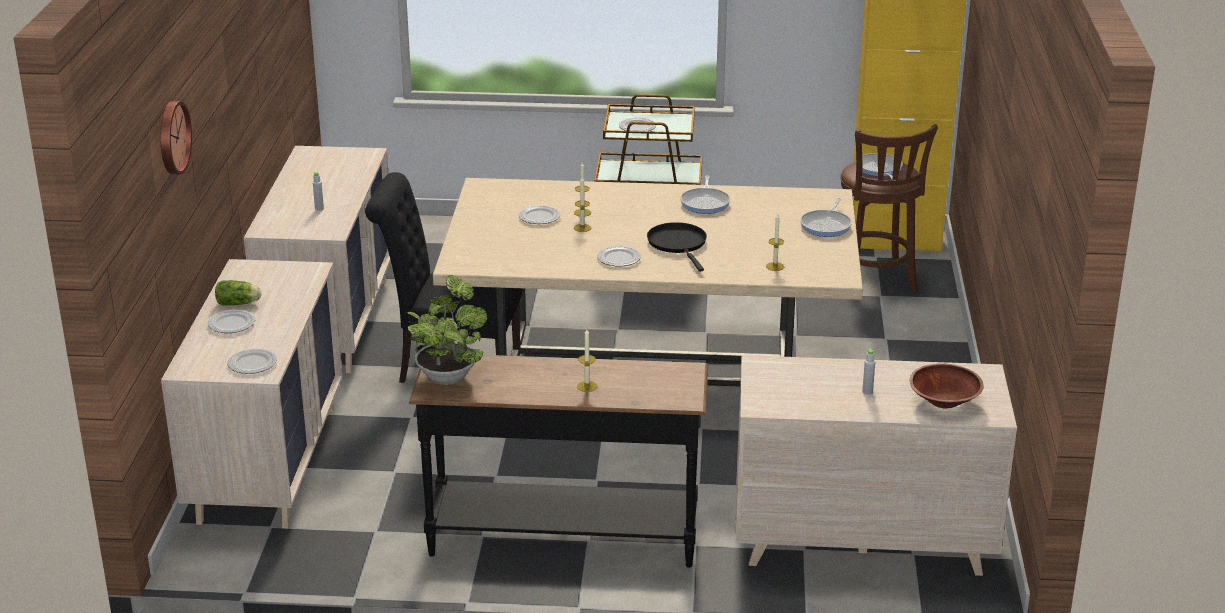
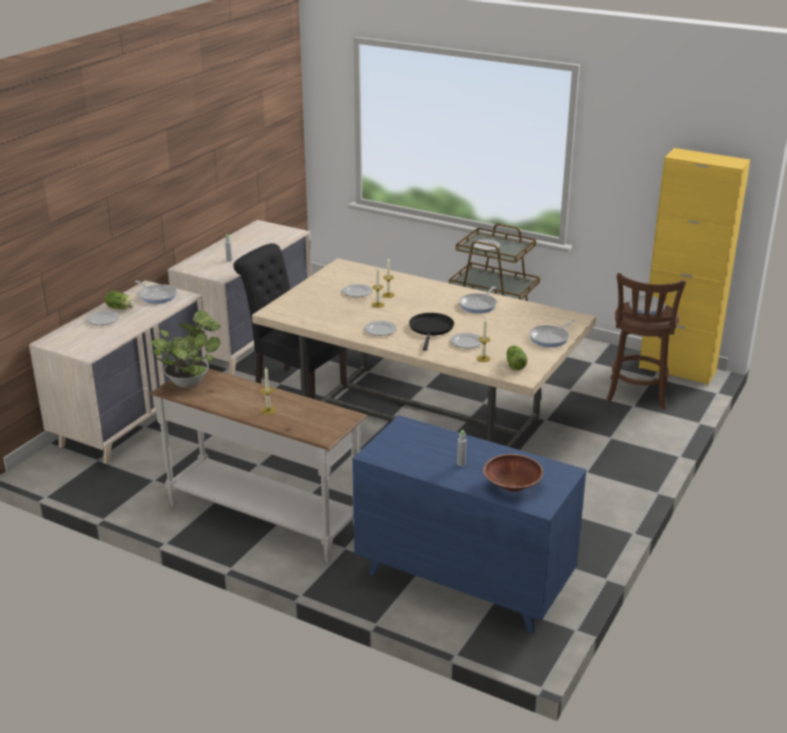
camera: 25 degrees right, 0 degrees up
(171, 137) = (75, 186): wall clock -> none
(252, 364) = (87, 347): plate -> plate (466, 342)
(271, 276) = (157, 296): none -> frying pan
(563, 536) = (264, 517): black console table -> white console table
(817, 265) = (515, 364): none -> lettuce
(860, 542) = (463, 580): beige dresser -> blue dresser

